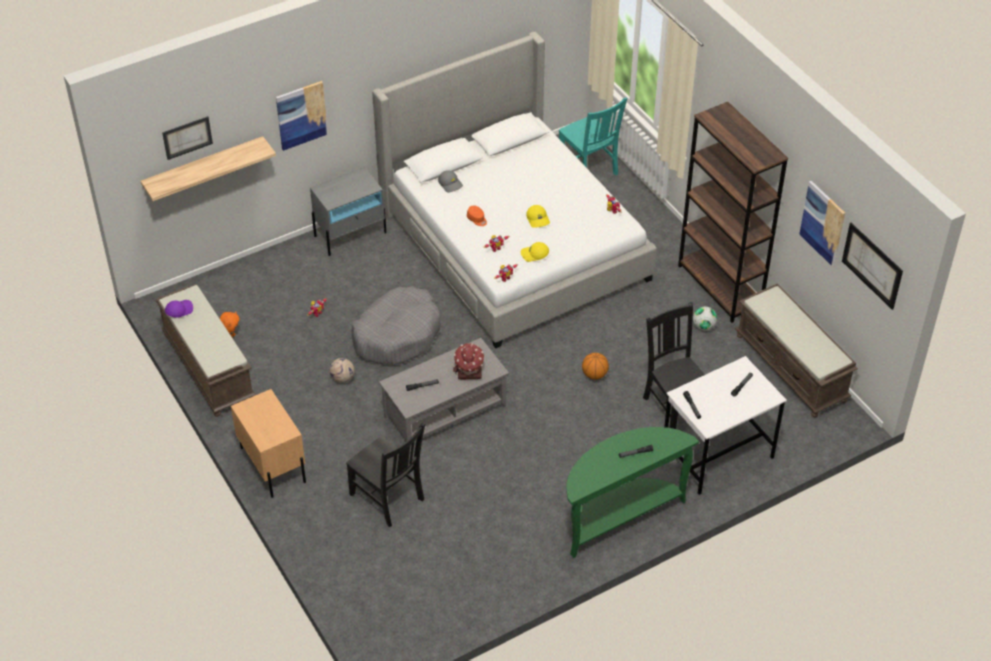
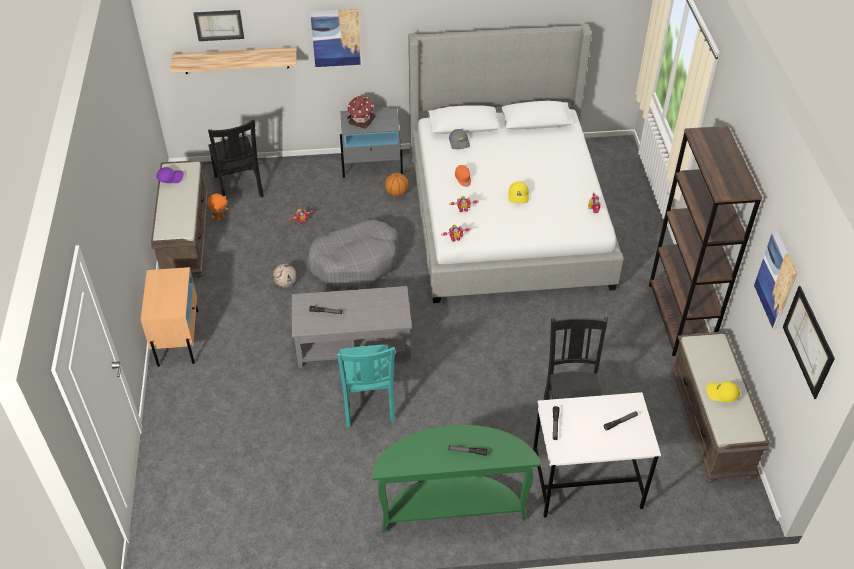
camera: 25 degrees right, 0 degrees up
(388, 498) = (253, 405): black chair -> black chair (239, 188)
(469, 370) = (376, 312): toy house -> toy house (361, 121)
(534, 254) = (495, 226): yellow cap -> yellow cap (721, 394)
(589, 169) = (613, 174): turquoise chair -> turquoise chair (368, 402)
(594, 374) = (510, 359): basketball -> basketball (396, 193)
(704, 326) = (642, 350): football -> none

